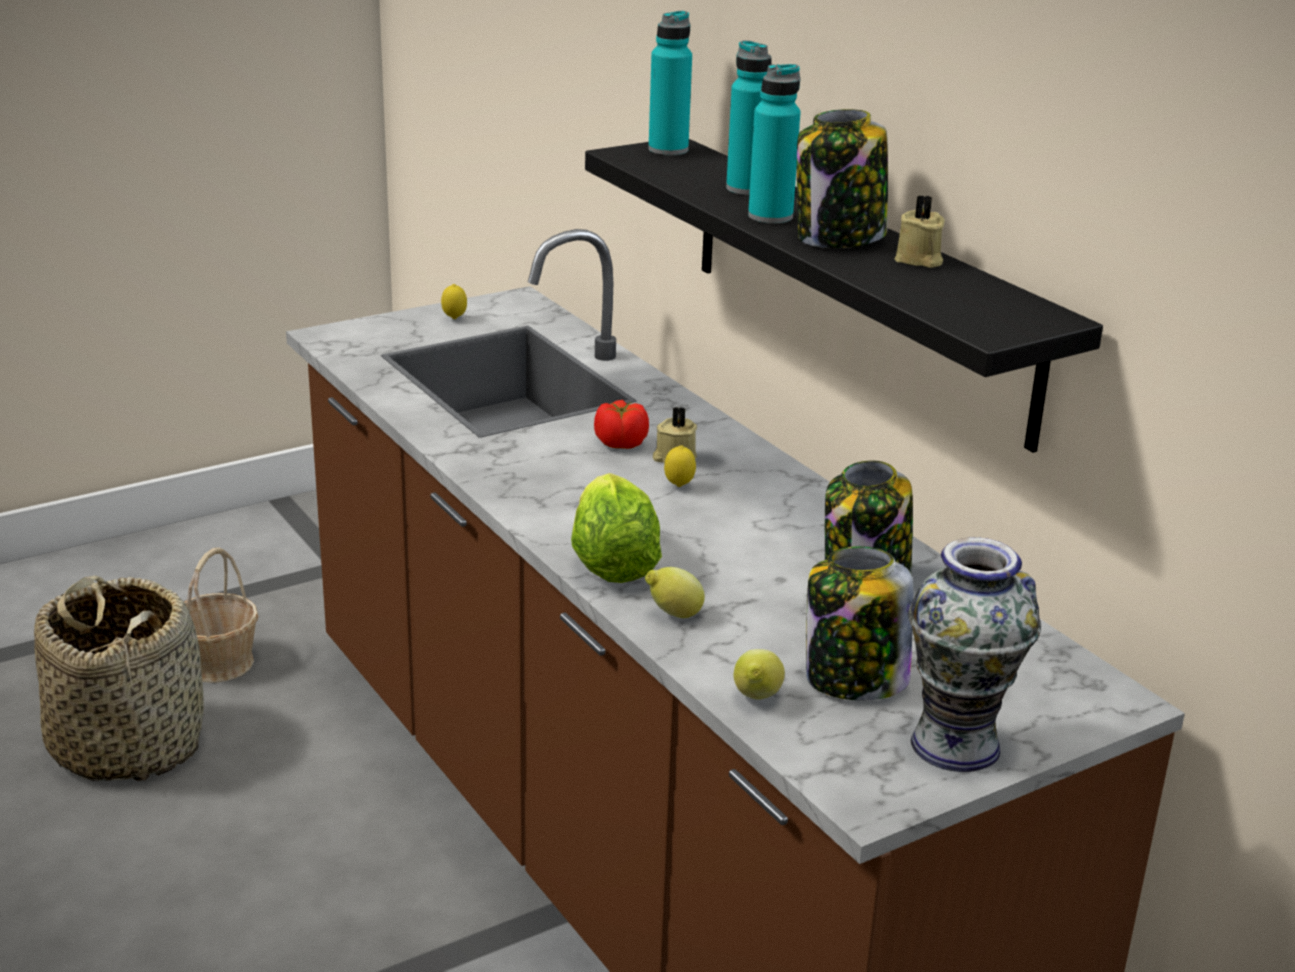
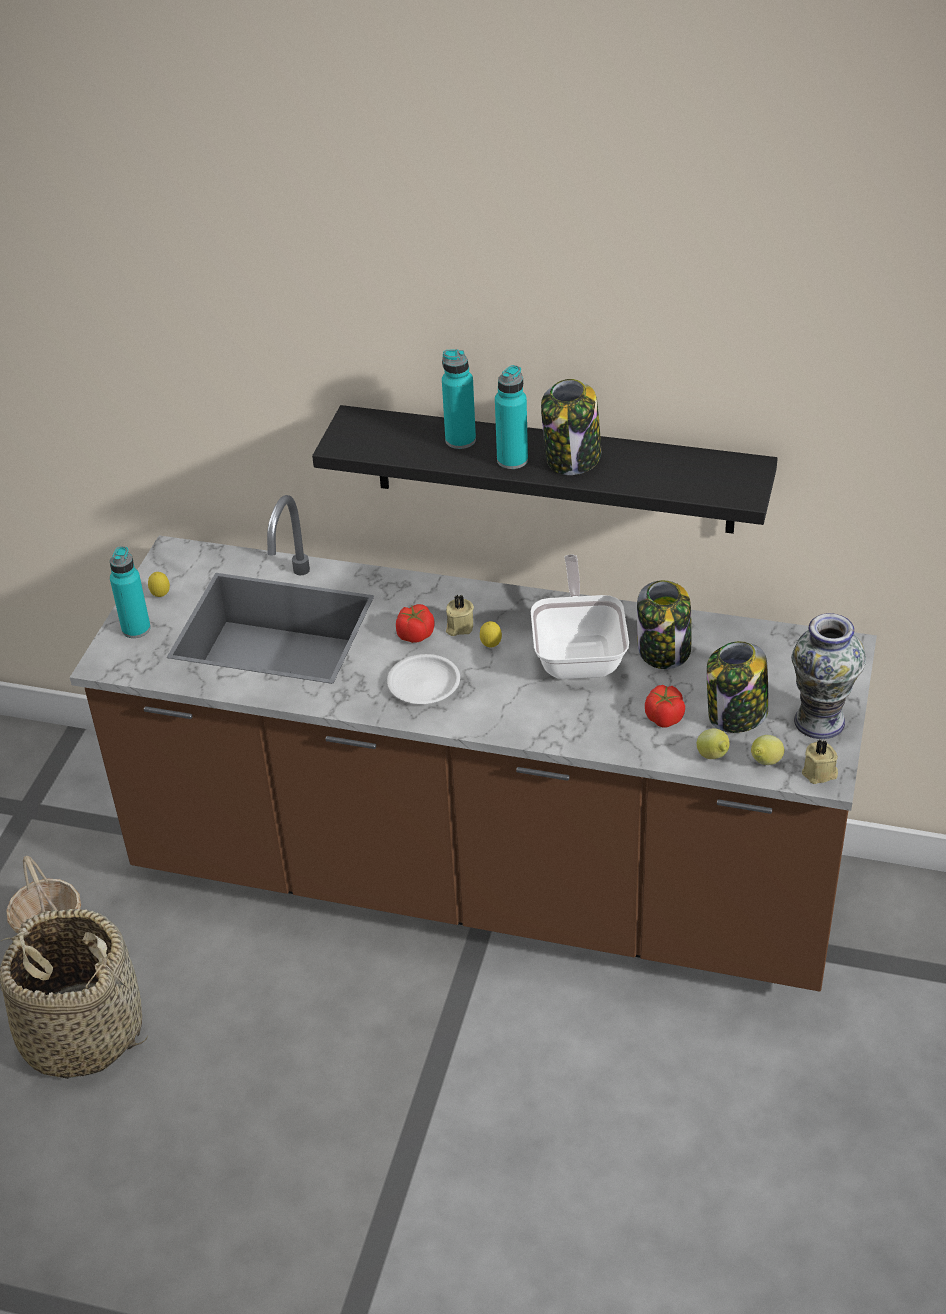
camera: 40 degrees left, 15 degrees up
(560, 479) = (424, 683): none -> white plate
(612, 564) = (537, 723): lettuce -> none
(668, 150) = (357, 426): turquoise bottle -> turquoise bottle (136, 629)
(673, 614) = (610, 734): lemon -> lemon (765, 763)
(760, 635) = (664, 718): none -> tomato
(762, 537) = (579, 654): none -> frying pan
(919, 260) = (634, 454): beige candle -> beige candle (820, 773)

